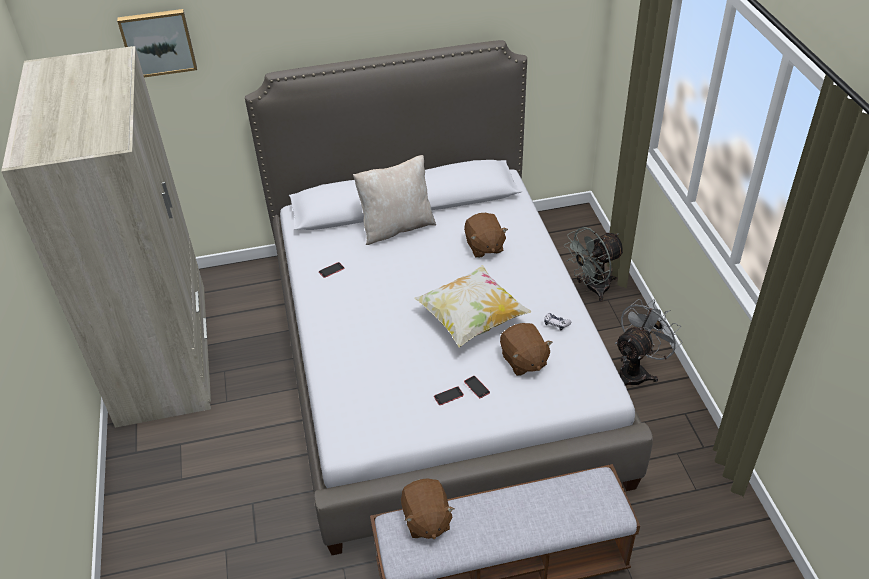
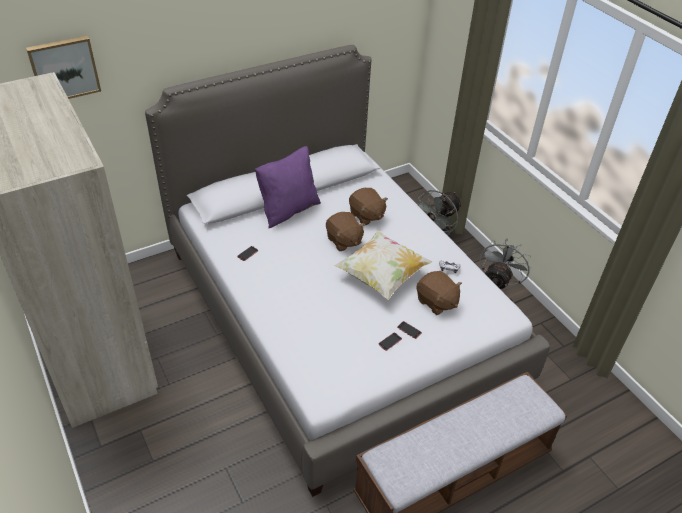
camera: 20 degrees left, 0 degrees up
(396, 227) = (288, 210): beige pillow -> purple pillow
(426, 520) = (406, 448): brown plush toy -> brown plush toy (343, 241)

